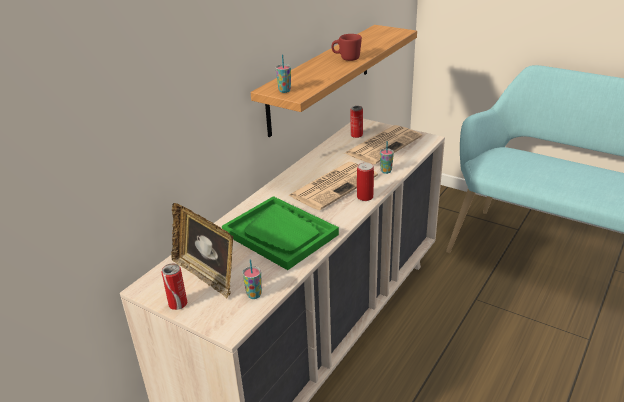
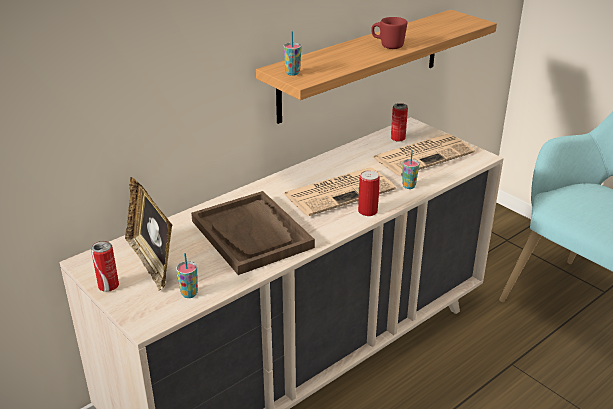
camera: 15 degrees right, 0 degrees up
(280, 234) = (252, 234): green tray -> brown tray

